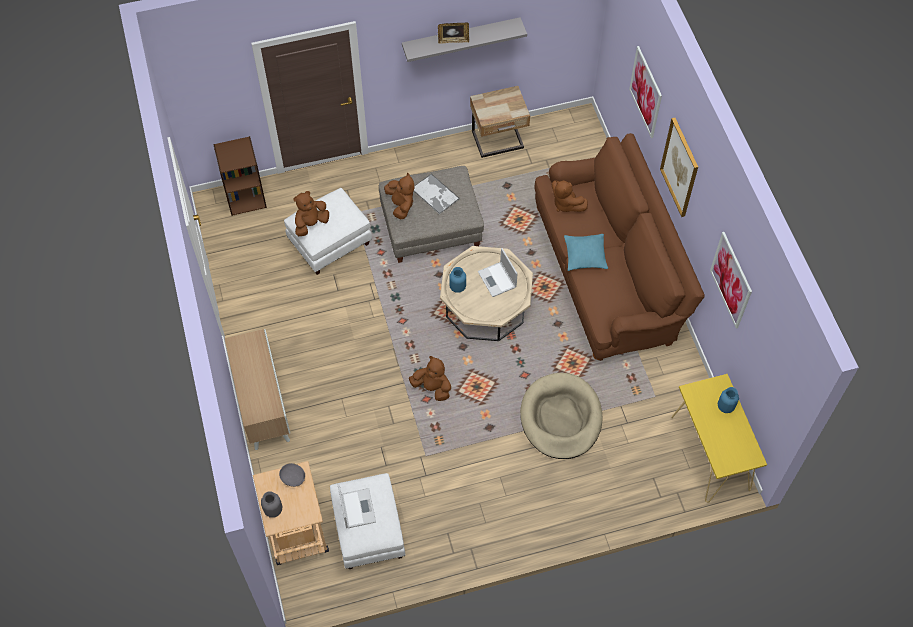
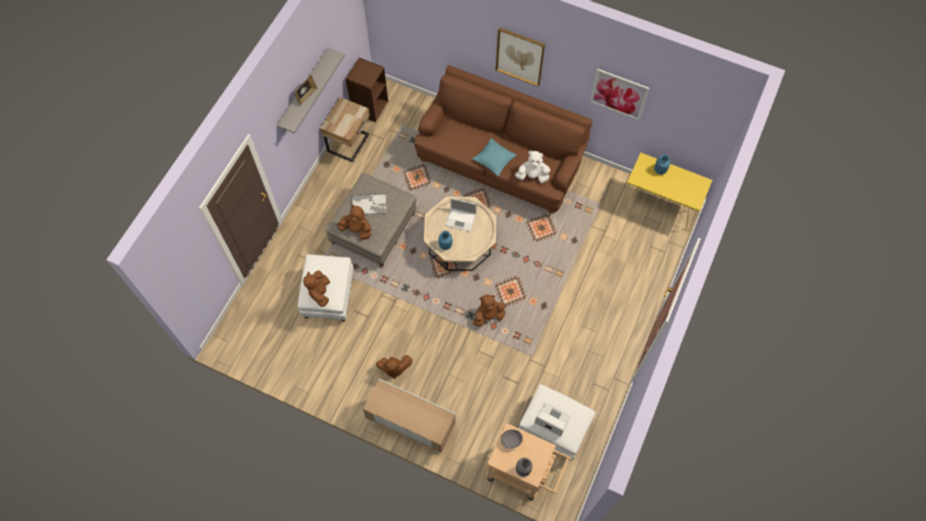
camera: 50 degrees left, 5 degrees up
(245, 197) = (241, 319): brown bookcase -> brown bookcase (369, 106)
(561, 418) = (571, 262): beige dog bed -> none
(565, 204) = (449, 141): brown plush toy -> brown plush toy (394, 368)
(600, 300) = (532, 176): none -> white plush toy
(646, 92) = (450, 30): picture -> none

